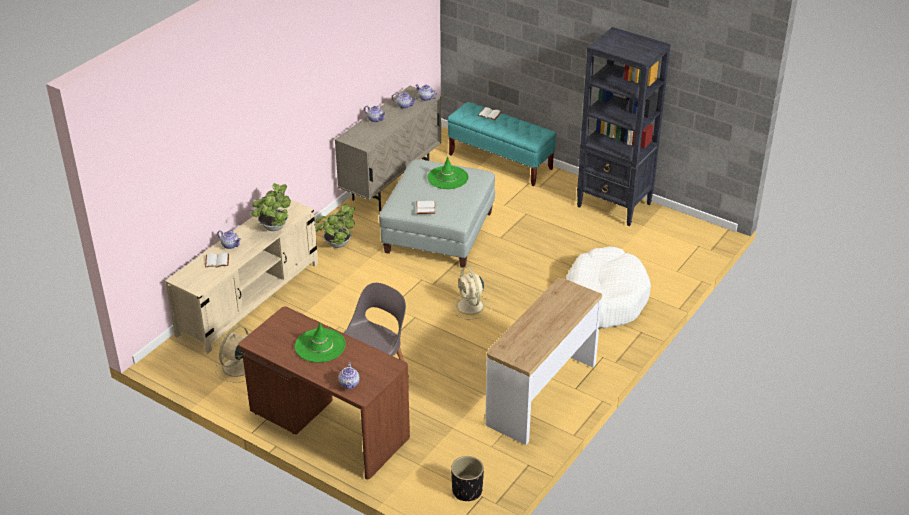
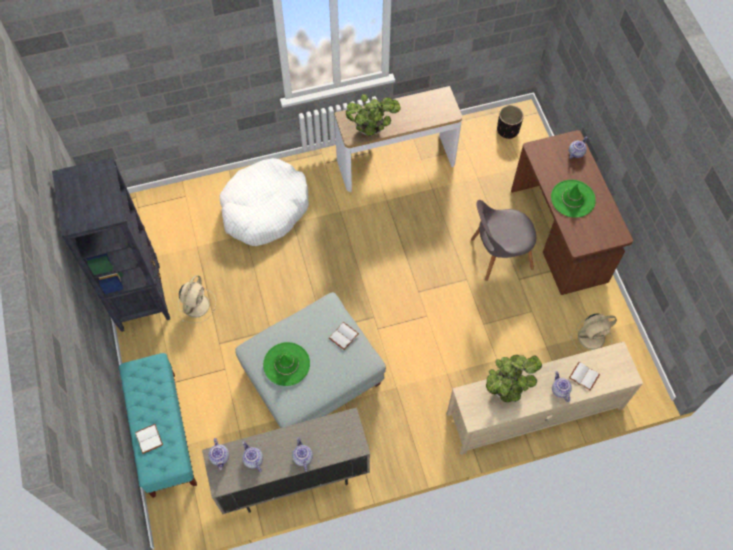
camera: 140 degrees left, 25 degrees up
(336, 245) = (412, 427): potted plant -> potted plant (372, 129)
(470, 307) = (367, 271): beige fan -> beige fan (197, 304)

